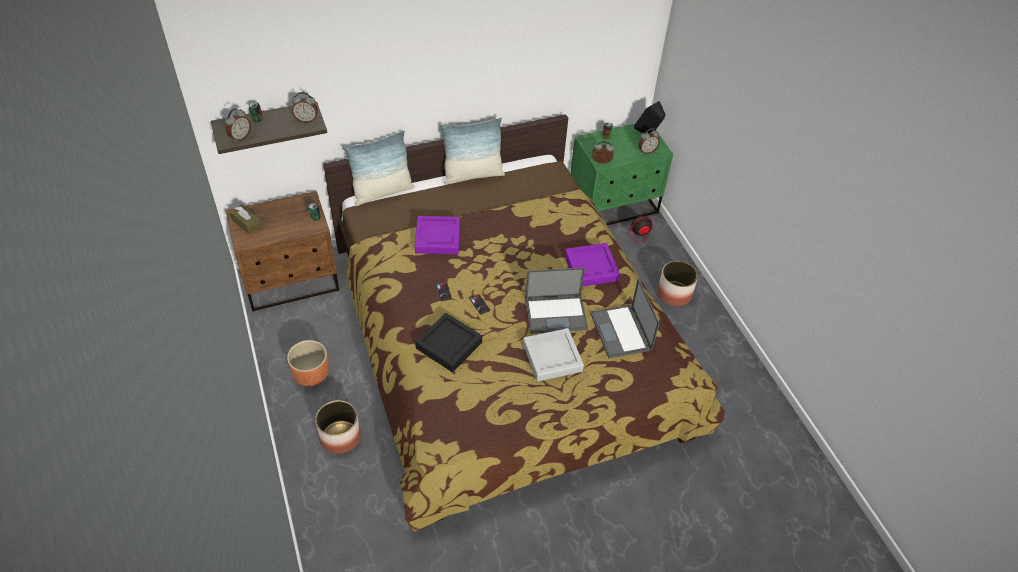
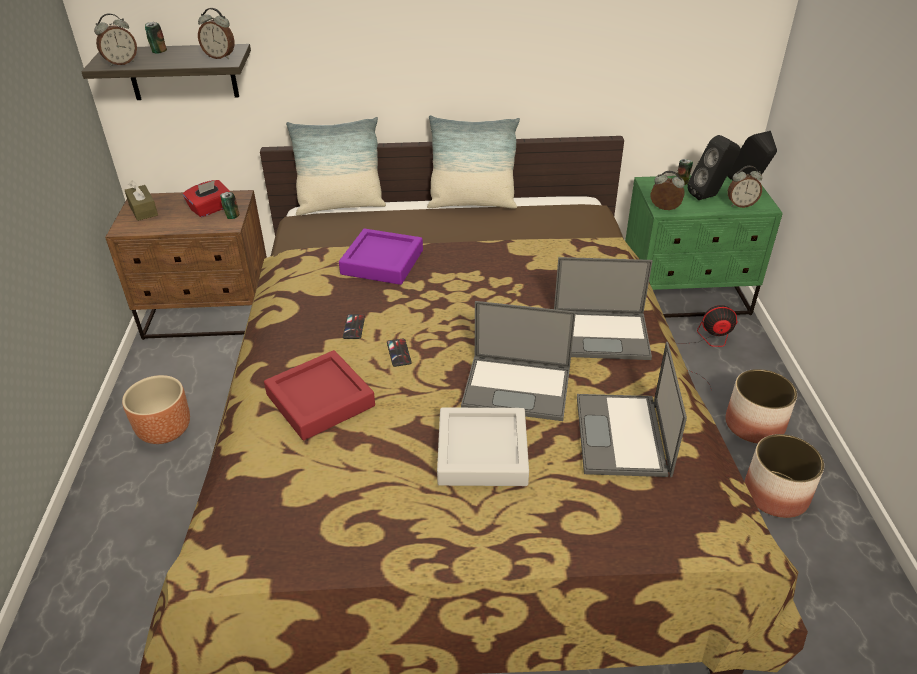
camera: 20 degrees right, 10 degrees down
(296, 214) = (211, 209): none -> red tissue box
(339, 437) = (152, 524): planter -> planter (775, 494)
(449, 345) = (320, 400): black tray -> red tray
(591, 268) = (601, 334): purple tray -> laptop
(626, 146) = (709, 196): none -> black speaker

